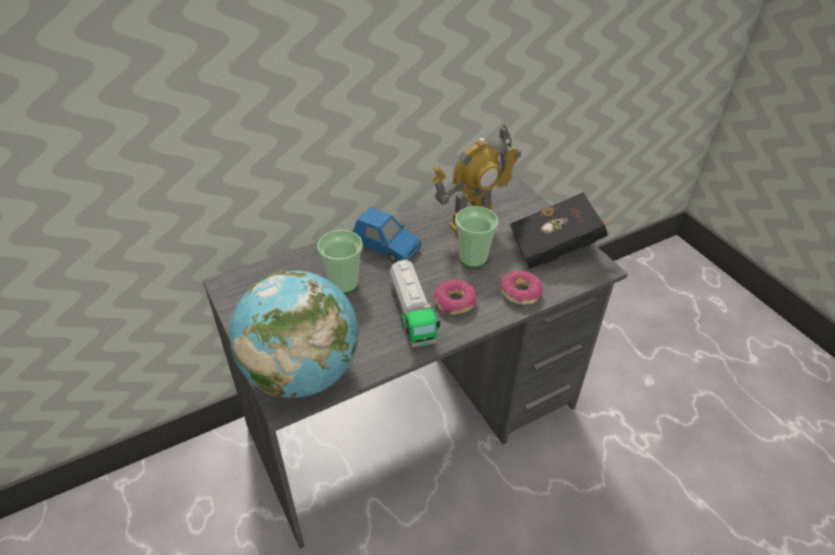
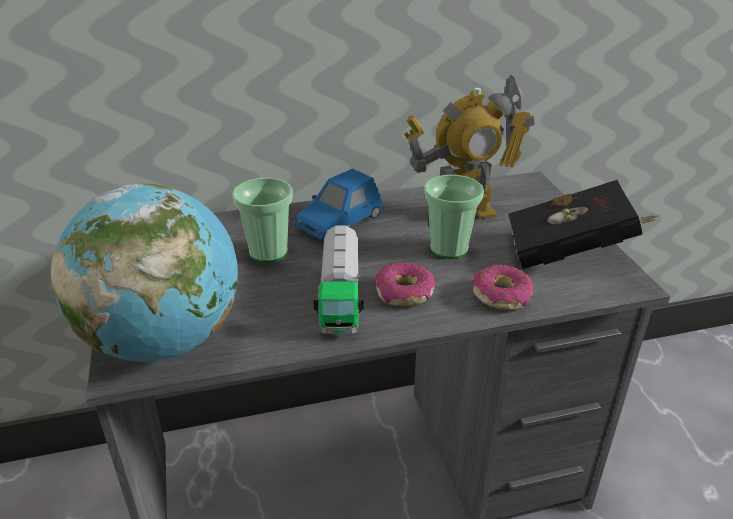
camera: 15 degrees right, 10 degrees down
(385, 246) = (340, 222): blue toy car -> blue toy car turned 90 degrees clockwise

